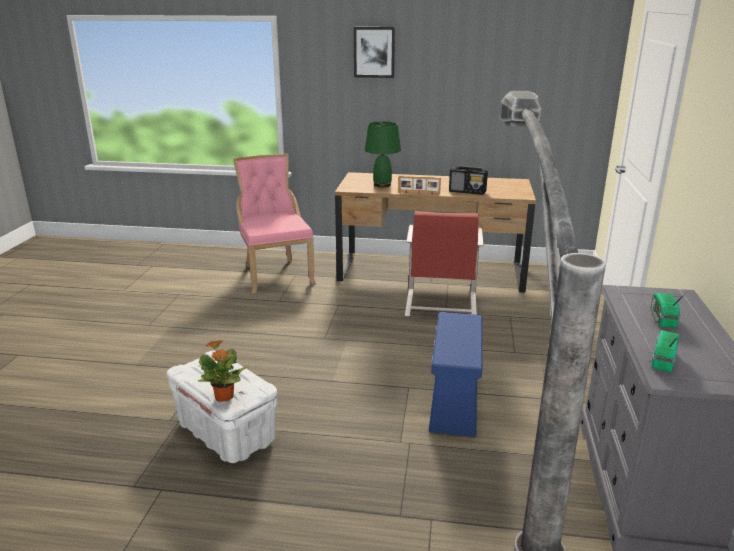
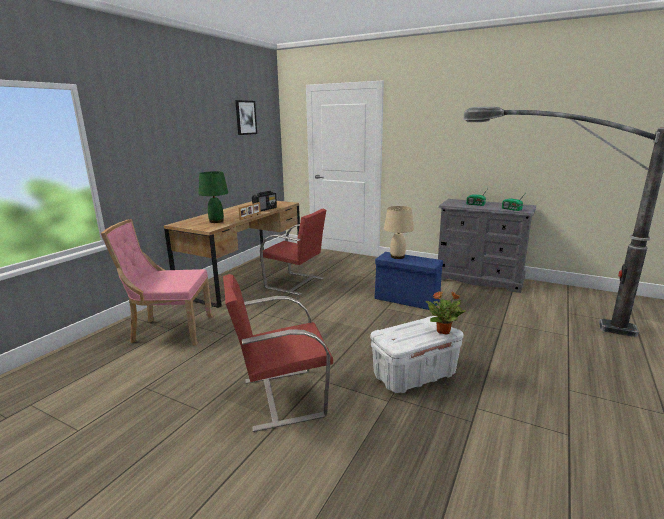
camera: 70 degrees left, 5 degrees down
(170, 356) = (281, 397): none -> red chair
(374, 52) = (164, 119): picture -> picture (245, 117)
(461, 327) = (398, 256): none -> beige table lamp

